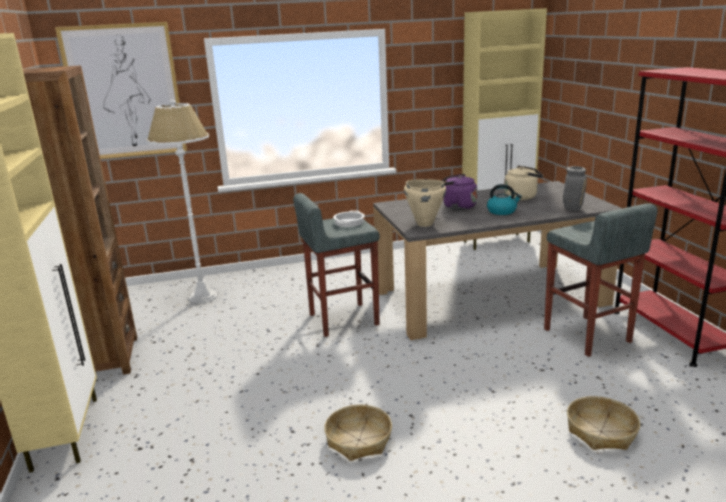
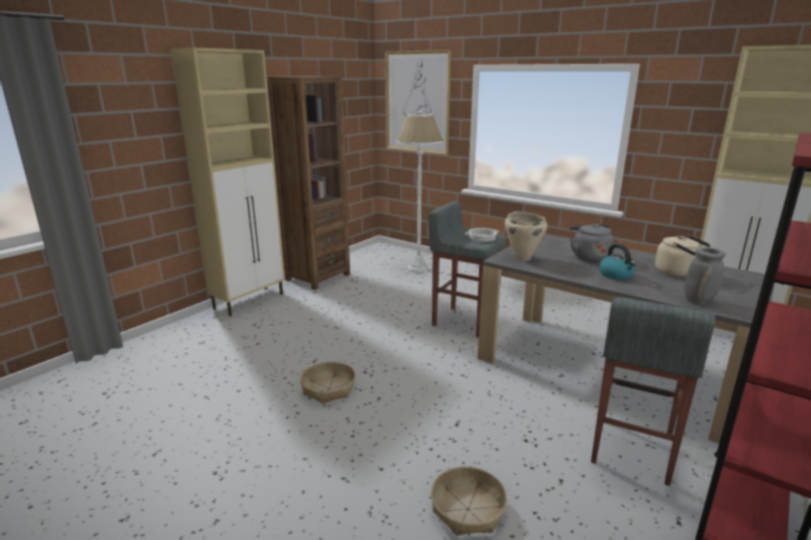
camera: 50 degrees right, 0 degrees up
(457, 206) = (588, 257): purple kettle -> grey kettle

